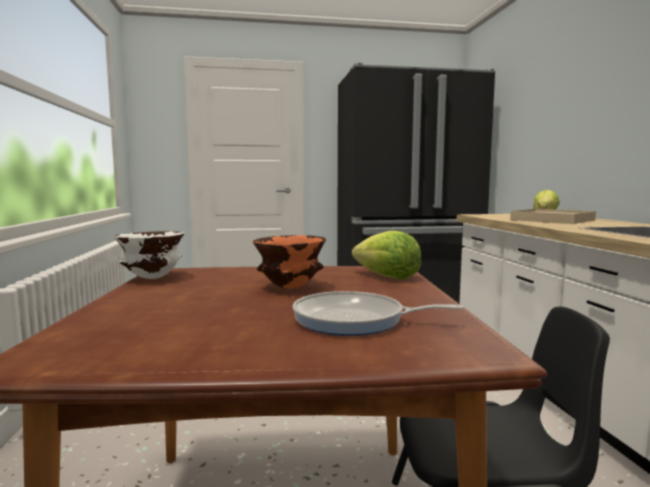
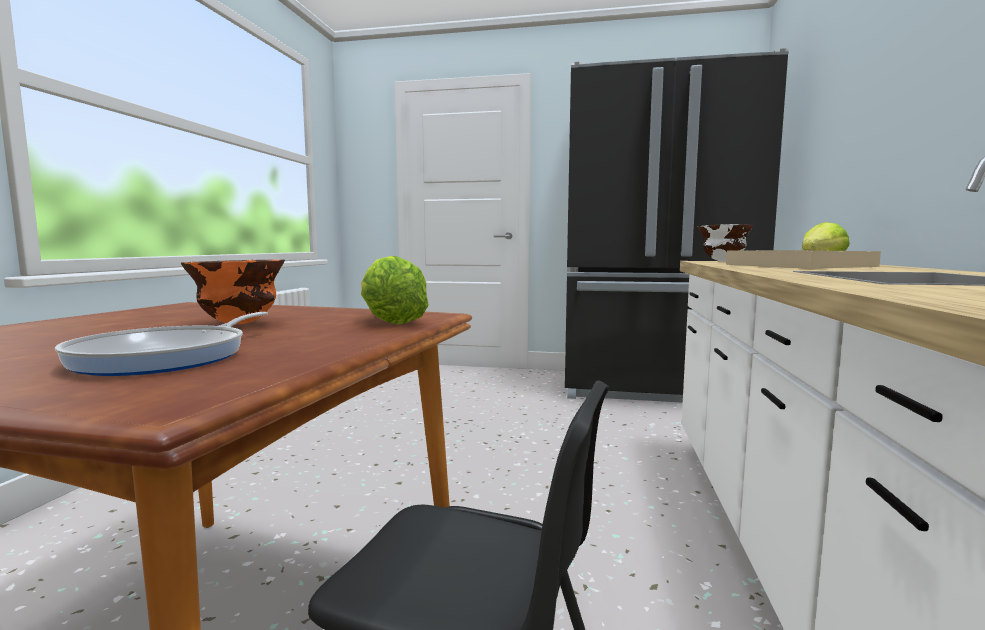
camera: 20 degrees right, 0 degrees up
(152, 278) = (151, 308): white bowl -> white bowl (722, 261)
(355, 320) = (169, 357): frying pan -> frying pan turned 105 degrees counterclockwise

